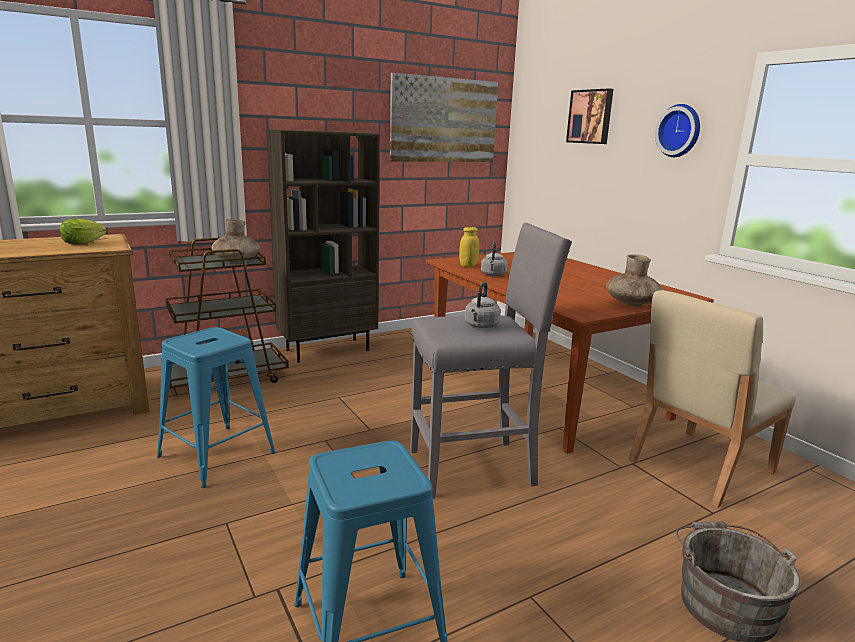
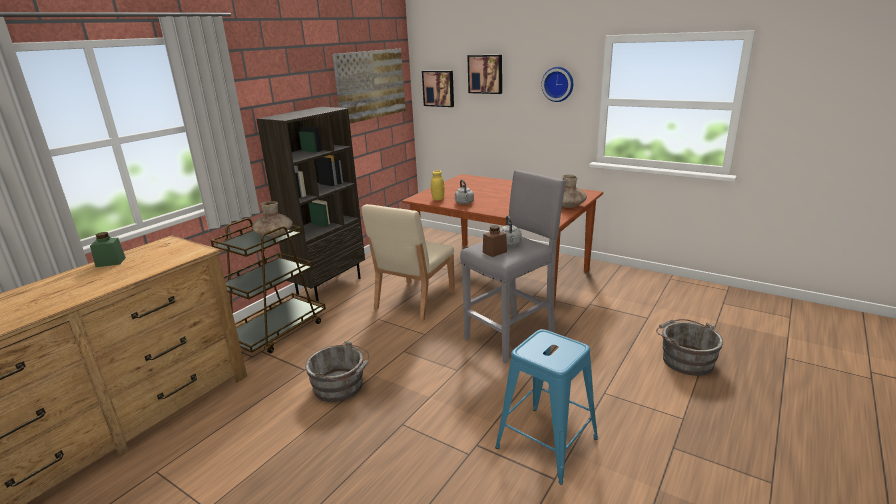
camera: 25 degrees left, 5 degrees up
(33, 241) = (111, 262): none -> green jar
(85, 243) = (165, 253): lettuce -> none
(216, 455) = (341, 387): blue stool -> grey bucket
(447, 329) = (494, 252): none -> brown jar
(537, 136) = (439, 88): none -> picture
(699, 466) = (622, 294): beige chair -> beige chair (414, 300)

